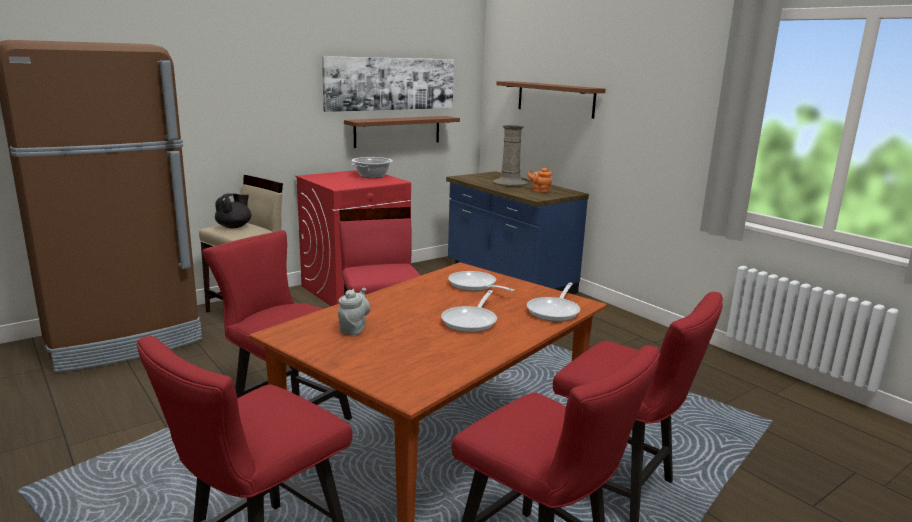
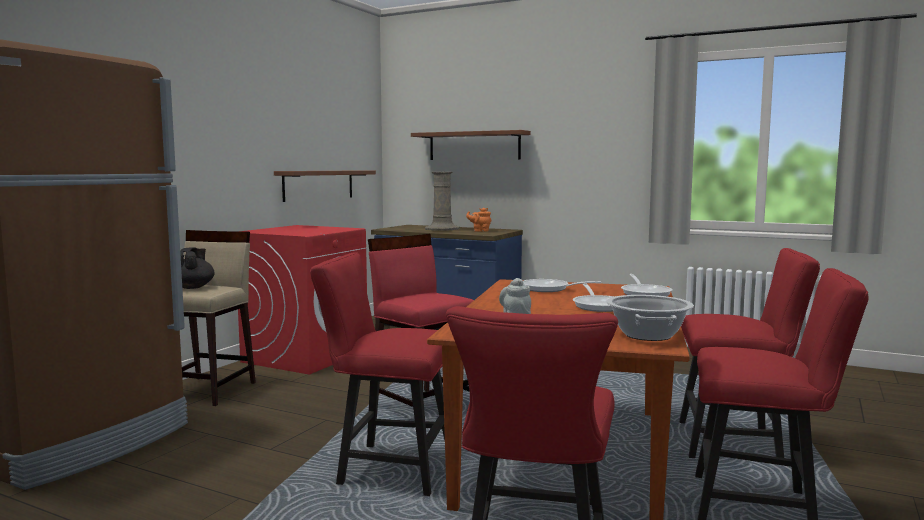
camera: 25 degrees left, 10 degrees down
(372, 176) = (316, 227): cooking pot -> cooking pot (648, 335)
(391, 84) = (311, 135): picture -> none

